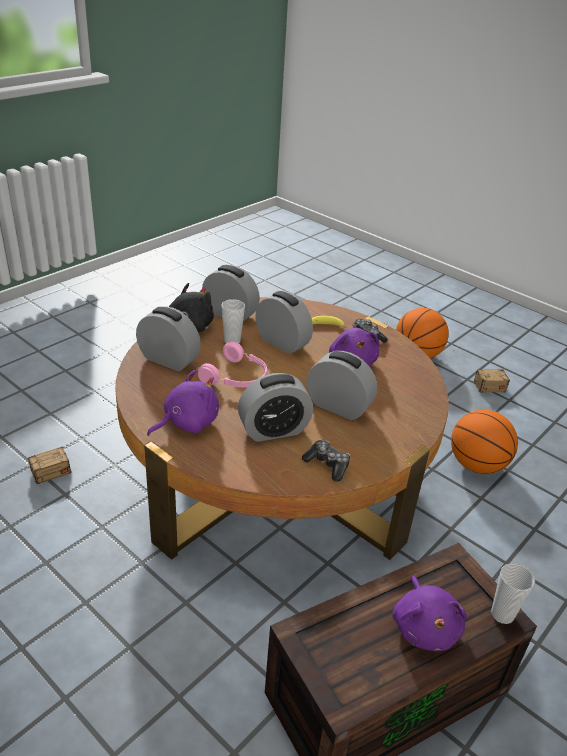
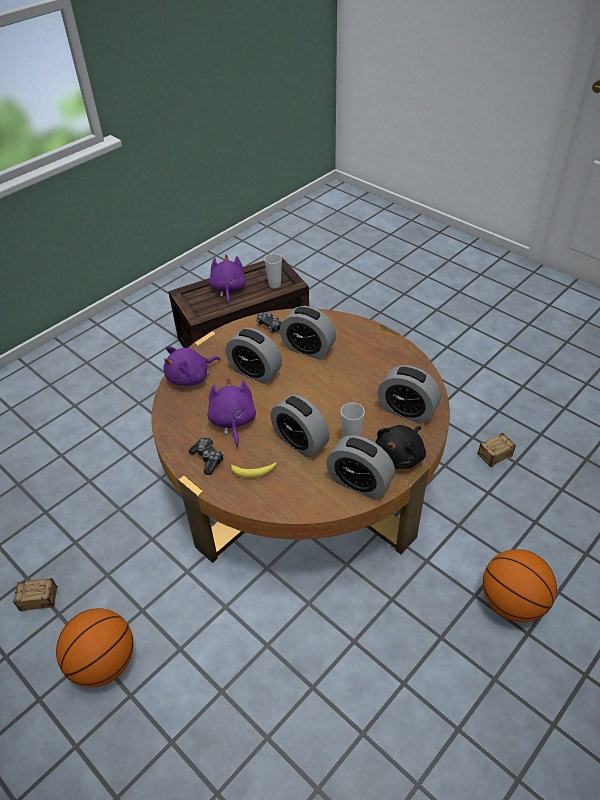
camera: 175 degrees left, 10 degrees up
(187, 422) = (374, 351): purple plush toy -> purple plush toy (191, 377)
(237, 377) = (341, 395): pink headphones -> none
(274, 430) = (308, 349): alarm clock -> alarm clock turned 135 degrees counterclockwise
(476, 465) = (116, 484): basketball -> basketball (512, 602)
(502, 614) = (184, 294): cup -> cup (274, 285)

